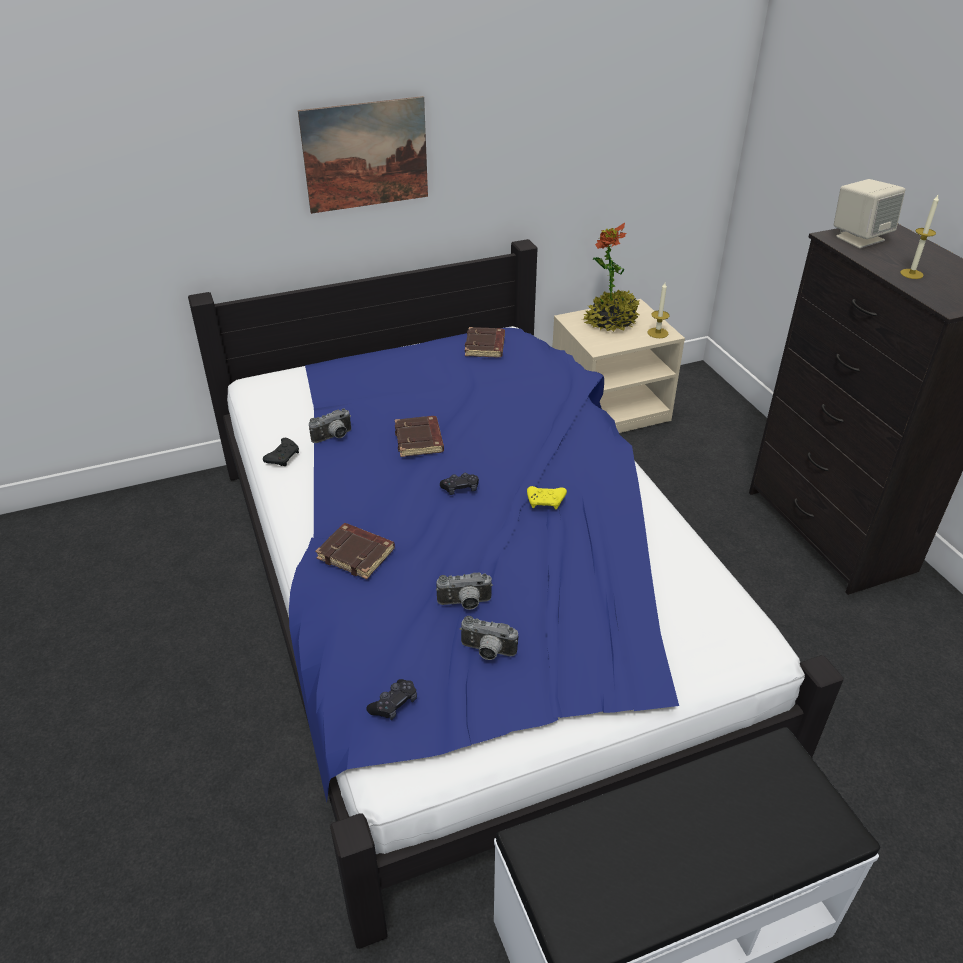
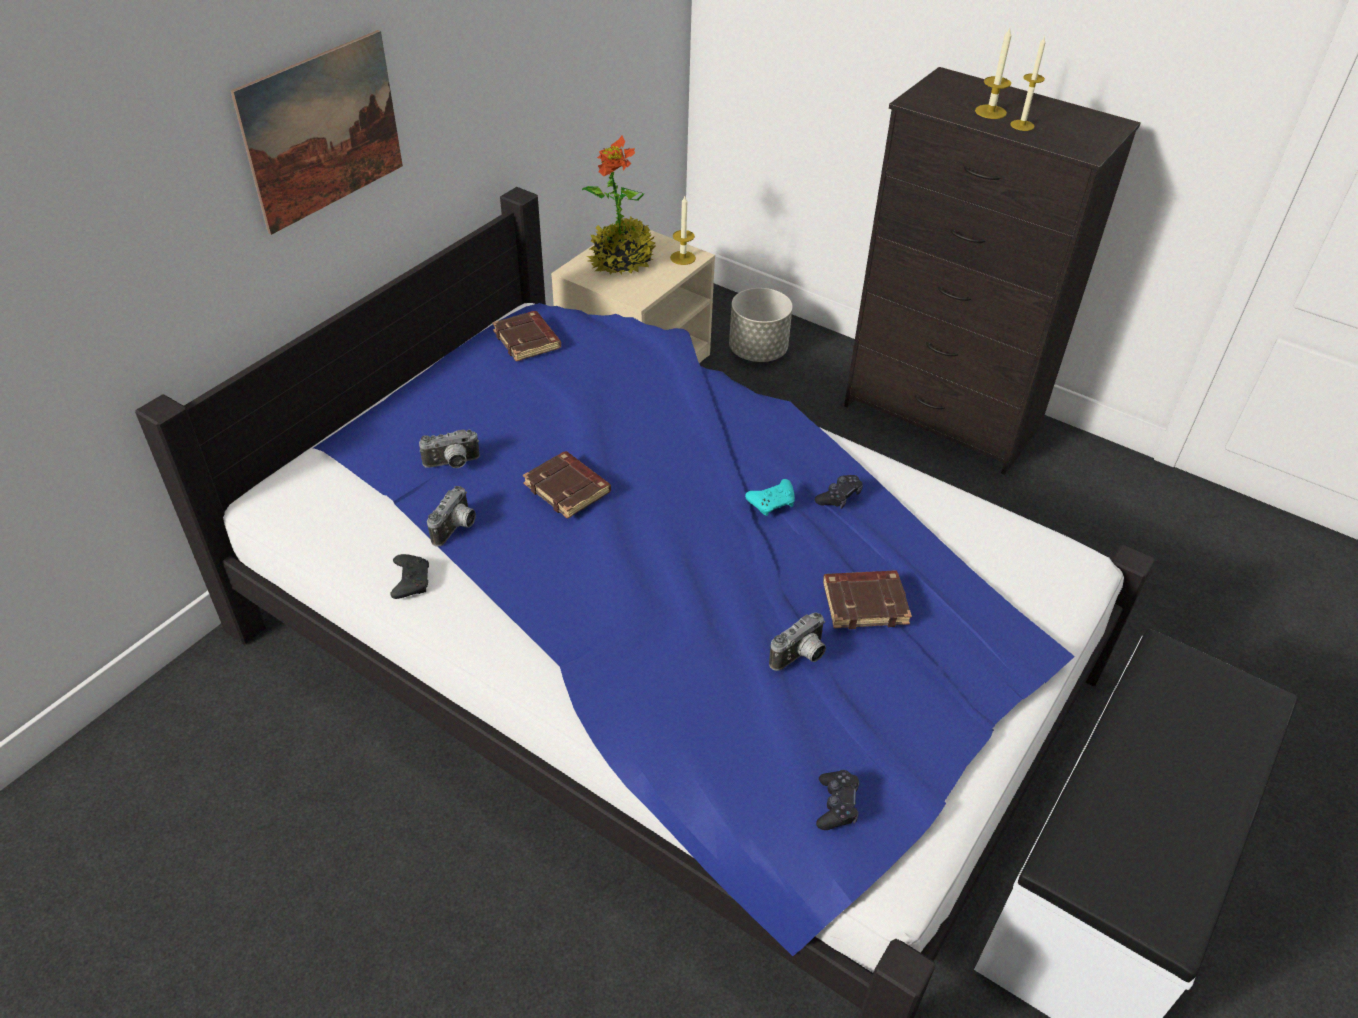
camera: 35 degrees left, 5 degrees up
(357, 554) = (633, 659): brown book -> brown book (865, 603)
(460, 489) = (669, 527): black game controller -> black game controller (839, 497)
(487, 652) = (871, 697): camera -> camera (452, 464)
(546, 502) = (772, 503): yellow game controller -> turquoise game controller
(712, 431) = (758, 351): none -> grey planter
(859, 238) = (939, 97): beige speaker -> none
(894, 258) = (990, 112): none -> candle

